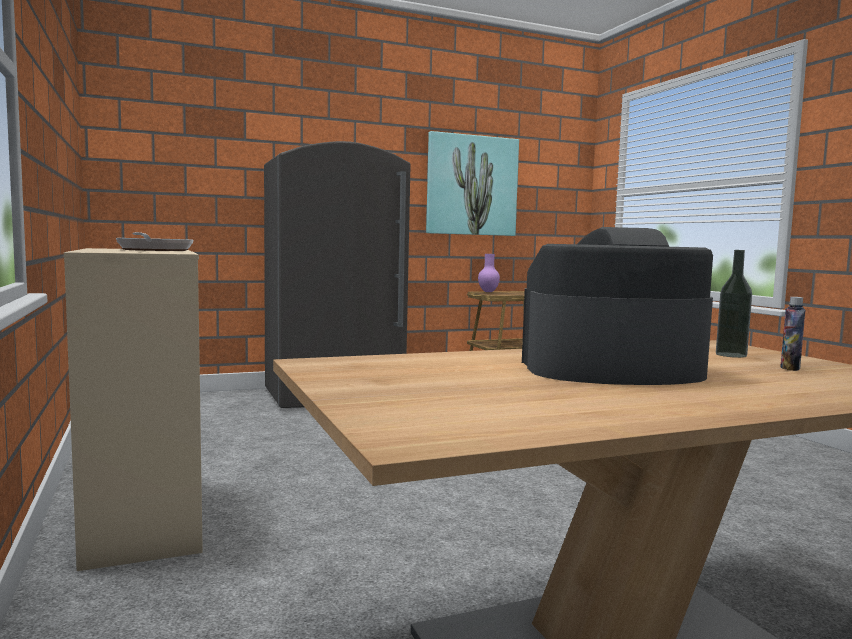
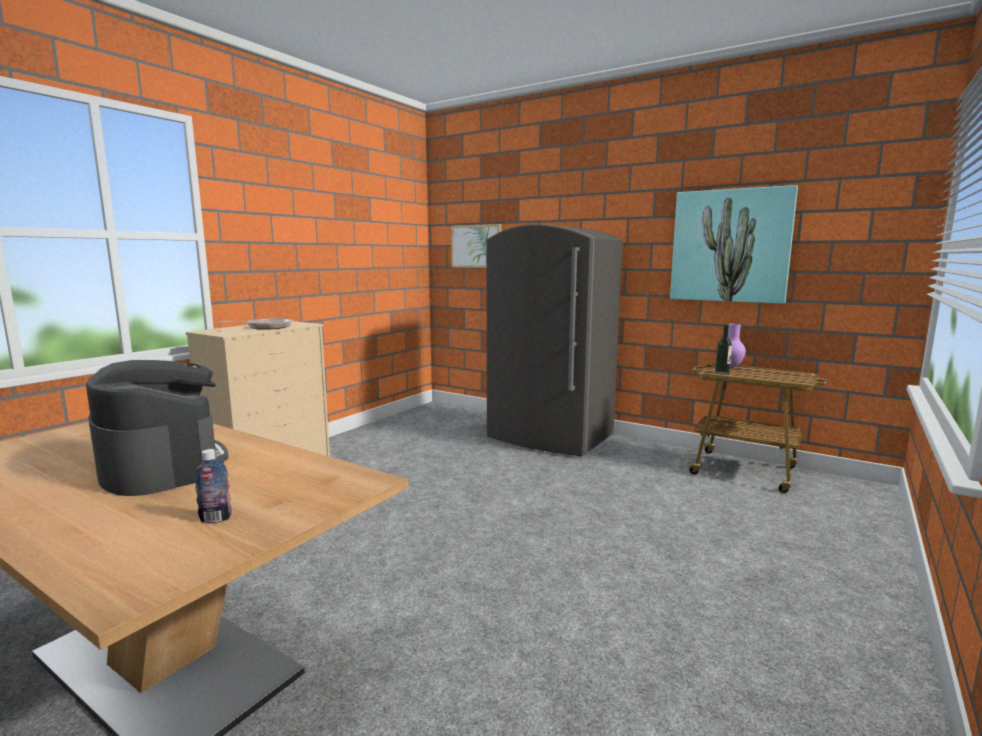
camera: 55 degrees right, 5 degrees up
(179, 165) = (476, 246): none -> picture
(731, 355) = (287, 492): bottle -> bottle (722, 373)

